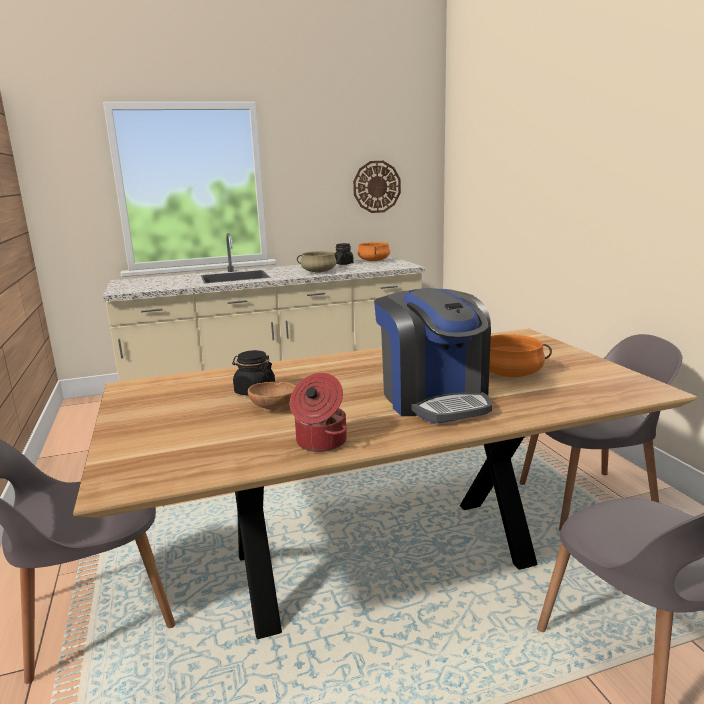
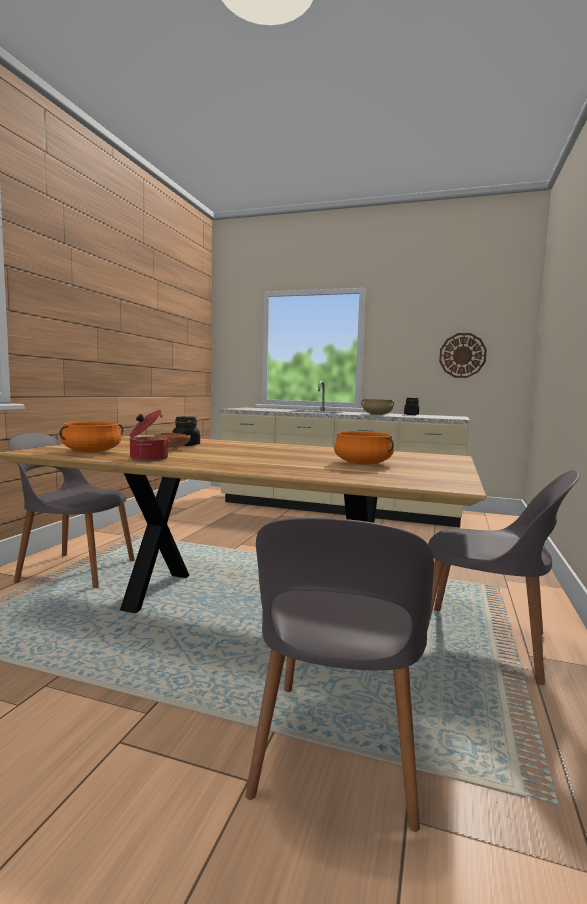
camera: 35 degrees right, 10 degrees down
(374, 261) = (441, 416): orange cooking pot -> orange cooking pot (92, 452)
(434, 399) = (267, 461): coffee machine -> none

